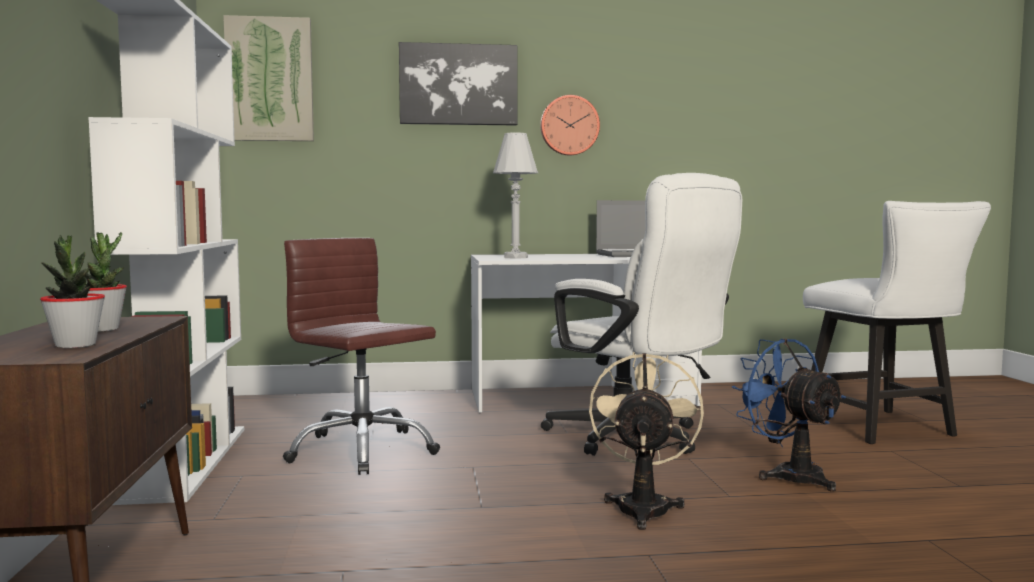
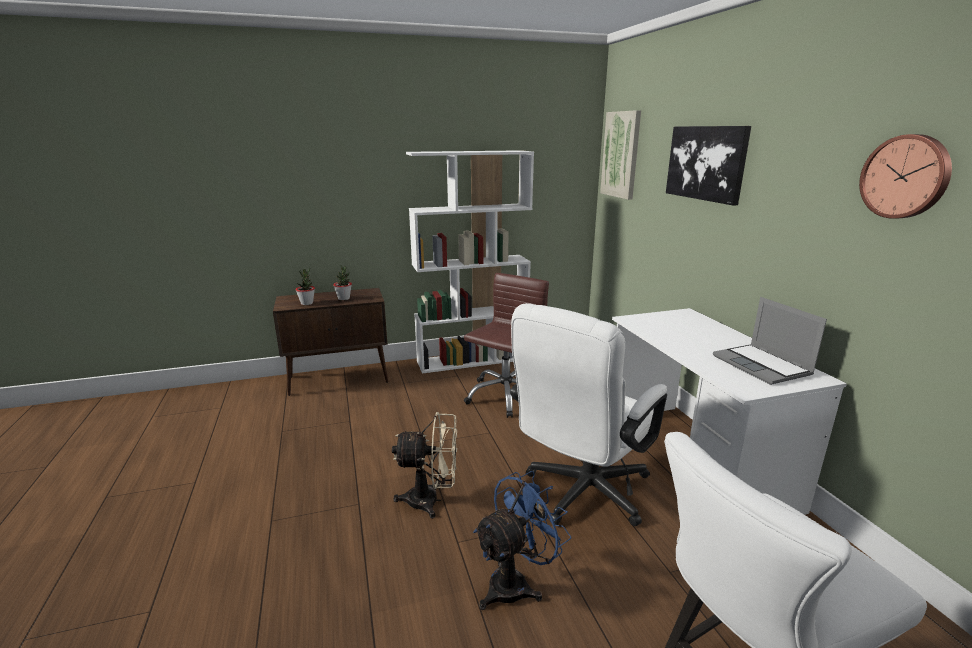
camera: 80 degrees right, 15 degrees up
(515, 257) = (659, 323): white table lamp -> none
(569, 125) = (779, 212): wall clock -> wall clock (906, 177)

